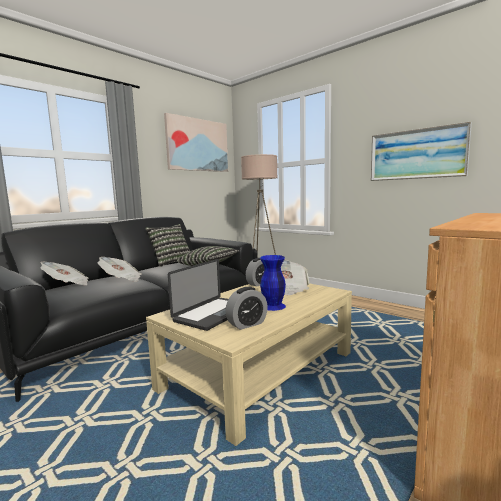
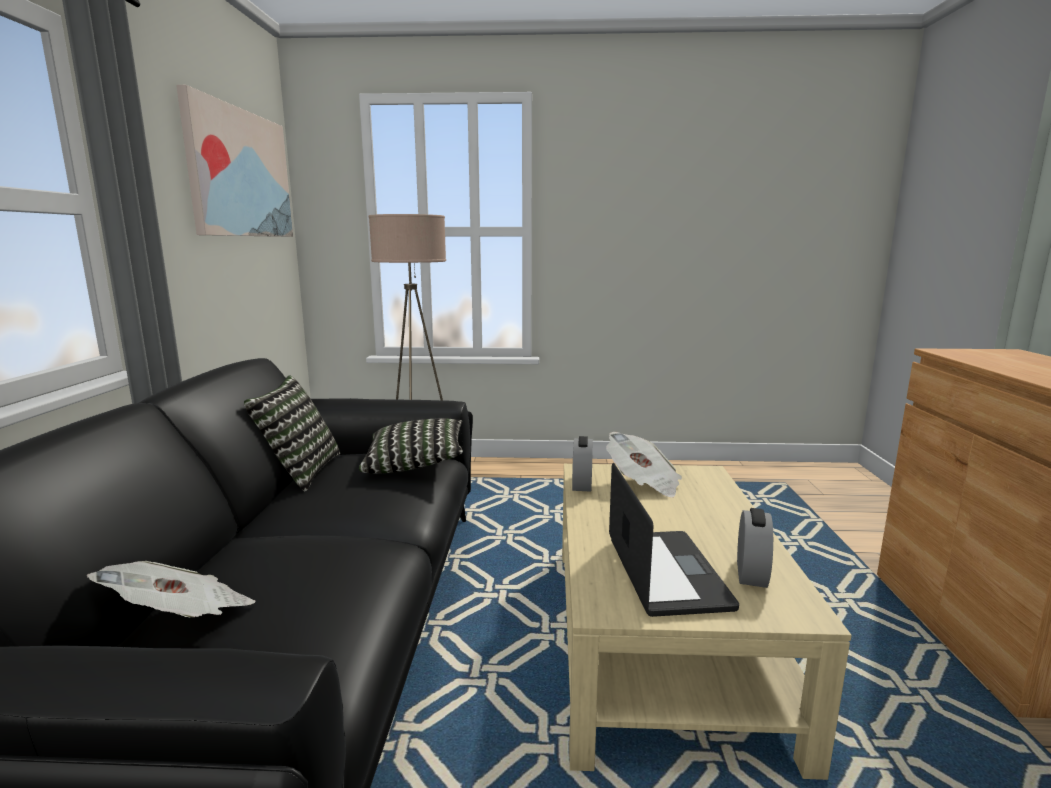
camera: 40 degrees left, 5 degrees up
(121, 279) = (308, 553): newspaper -> none
(272, 306) = (702, 525): blue vase -> none
(416, 154) = (677, 236): picture -> none

